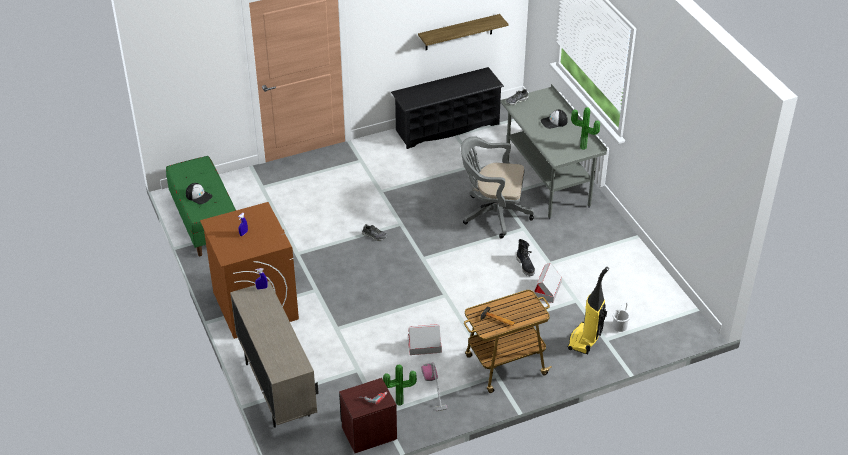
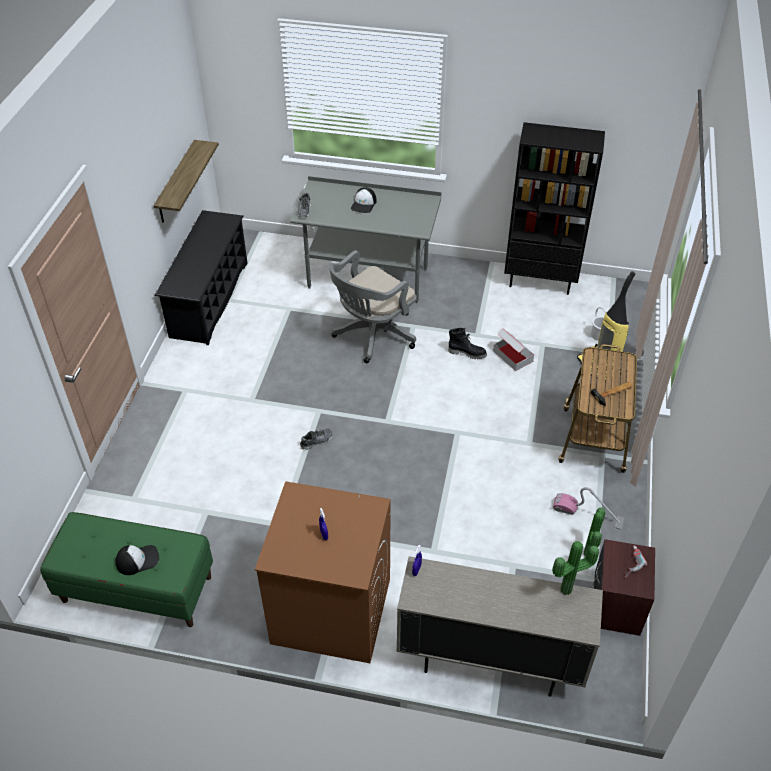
camera: 55 degrees left, 5 degrees up
(424, 346) = (519, 489): cardboard box -> none
(582, 148) = (421, 207): potted plant -> potted plant (567, 591)
(646, 270) = (540, 281): none -> black bookcase

